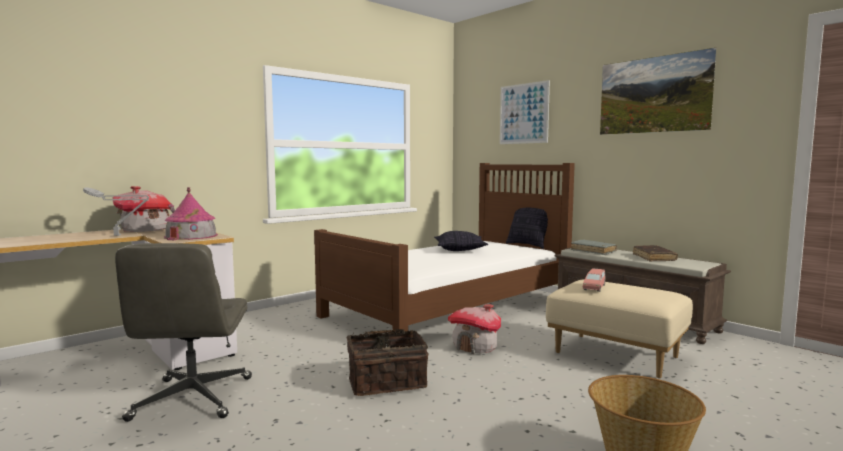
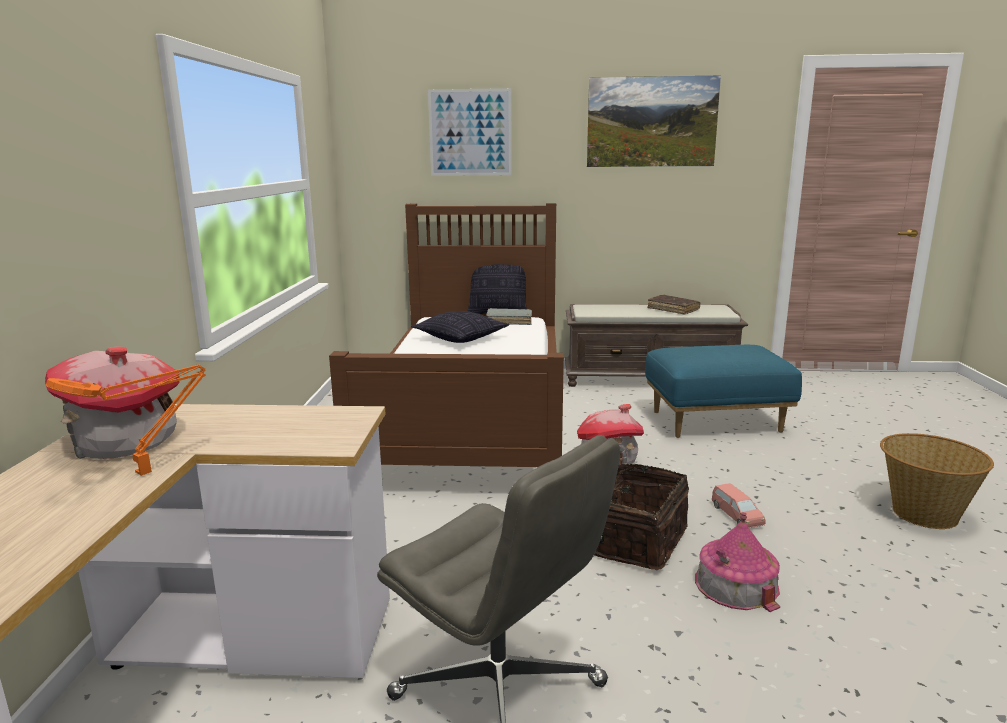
camera: 45 degrees left, 10 degrees up
(119, 236) = (148, 472): grey table lamp -> orange table lamp
(191, 236) = (303, 425): toy house -> toy house (736, 584)
(593, 251) = (607, 311): grey book -> grey book (509, 322)
(594, 287) = (704, 356): pink toy car -> pink toy car (736, 516)
(617, 355) = (716, 421): beige ottoman -> blue ottoman

